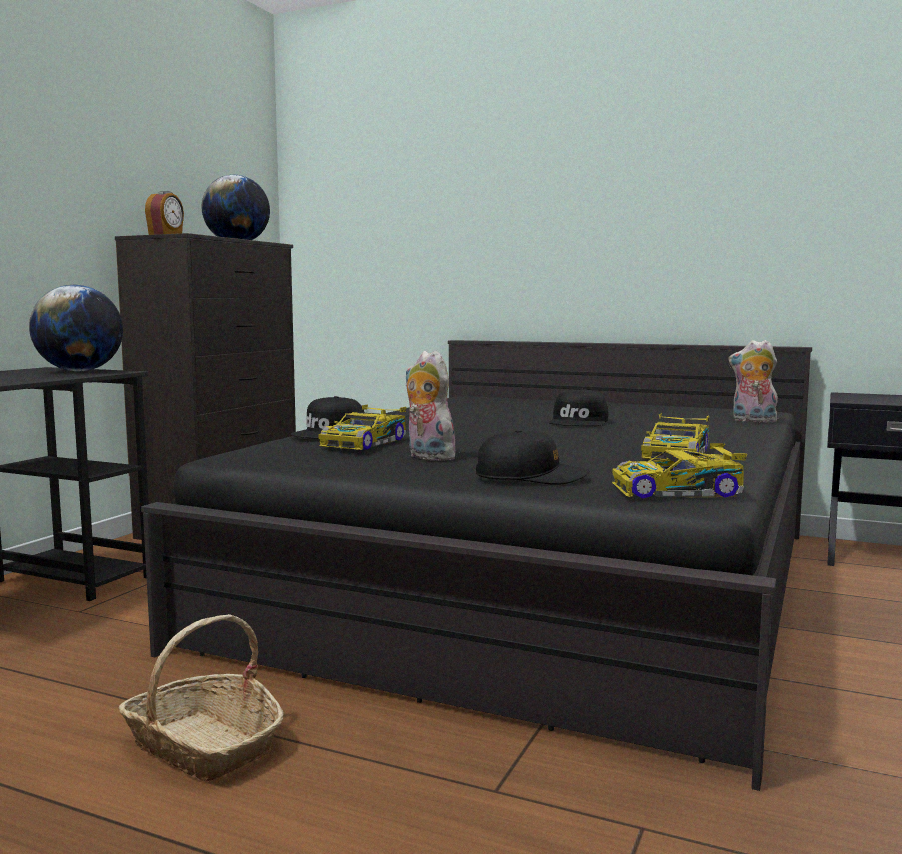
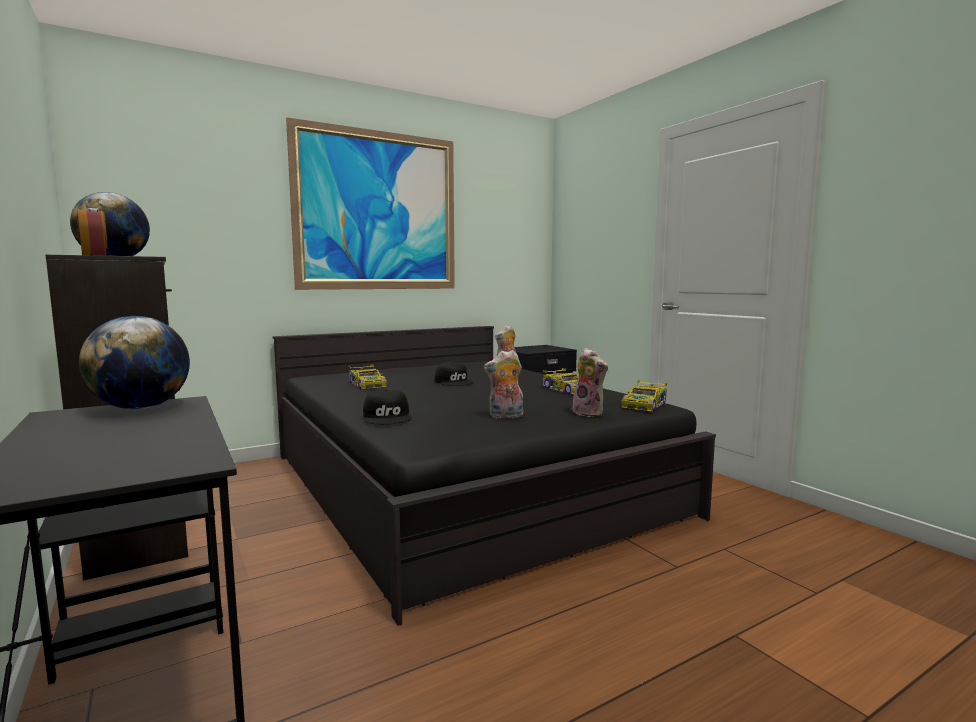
camera: 55 degrees left, 0 degrees up
(204, 746) = (566, 633): basket -> none
(365, 442) = (446, 417): toy car -> toy car (367, 384)
(530, 477) = (590, 413): black cap -> plush toy
(605, 155) = (378, 211): none -> picture

